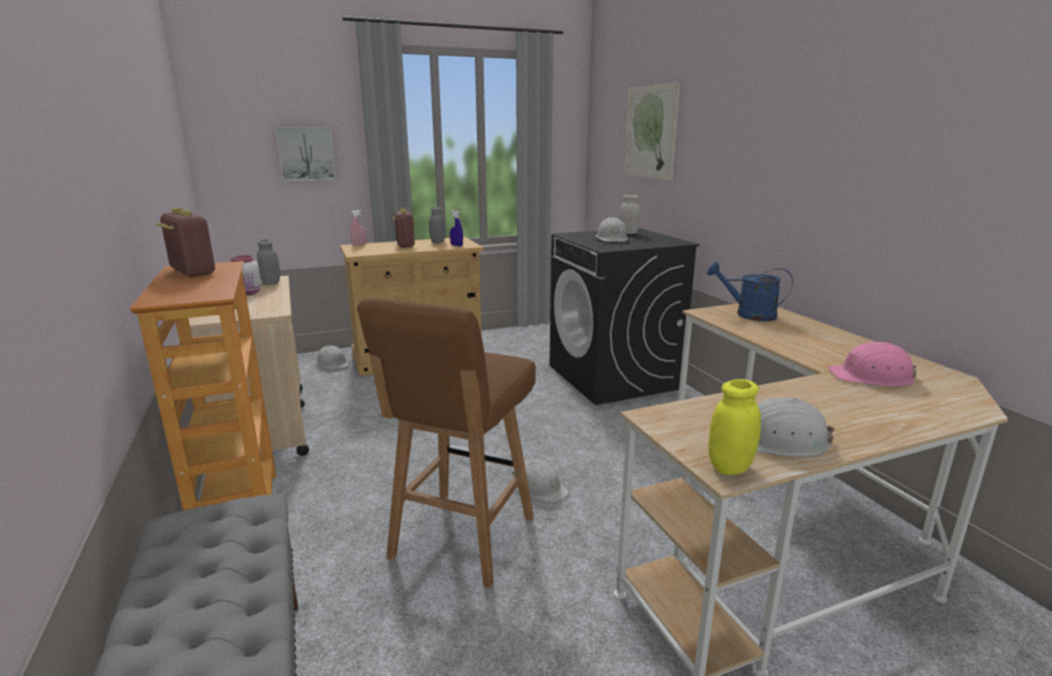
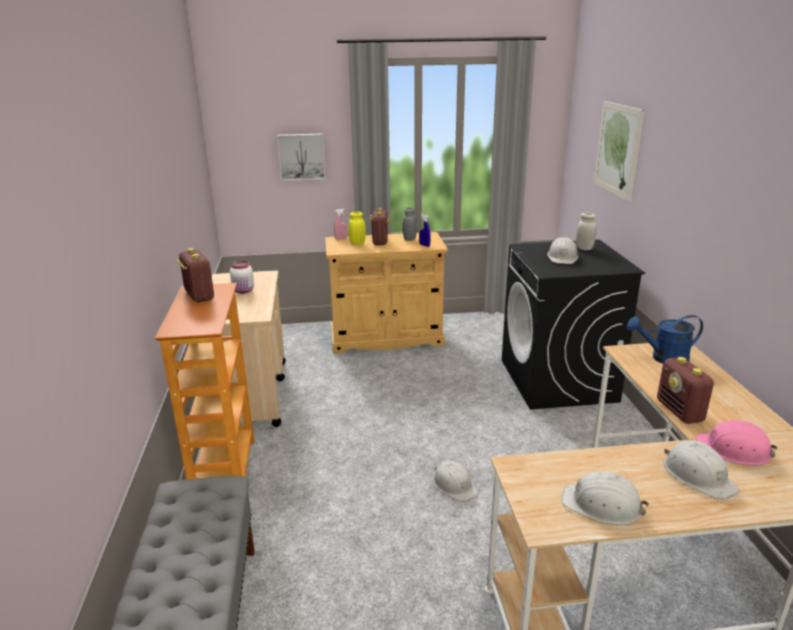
camera: 15 degrees right, 5 degrees up
(271, 283) = (263, 280): grey jar -> none
(332, 363) = (314, 337): white hard hat -> white hard hat (698, 475)
(461, 539) = (380, 520): brown stool -> none
(730, 467) = (548, 523): yellow jar -> yellow jar (357, 243)
(748, 314) = (663, 358): blue watering can -> blue watering can turned 45 degrees counterclockwise
(796, 352) = (680, 412): none -> radio

